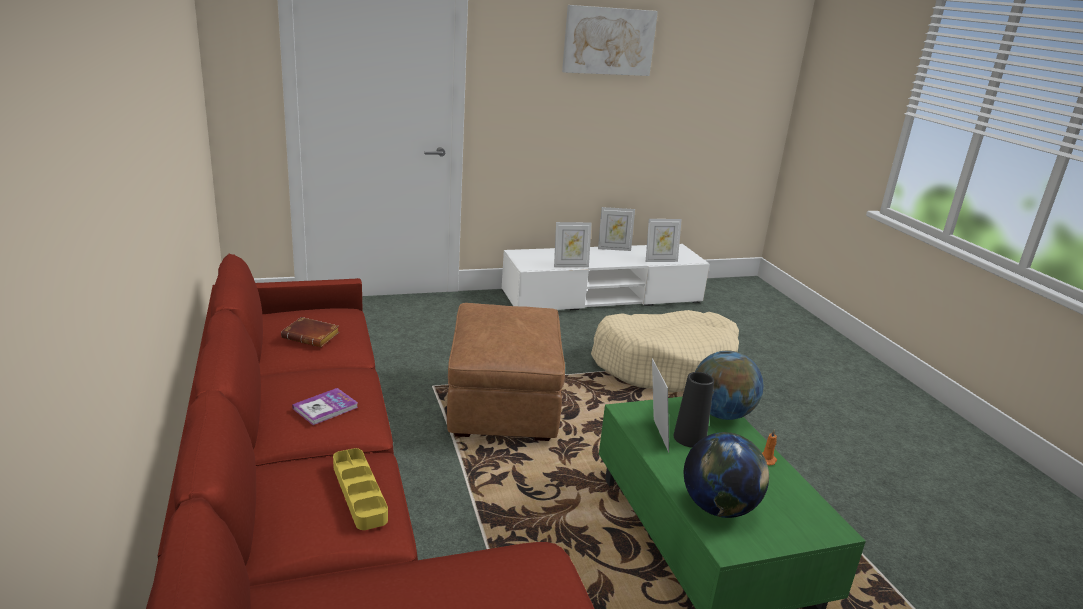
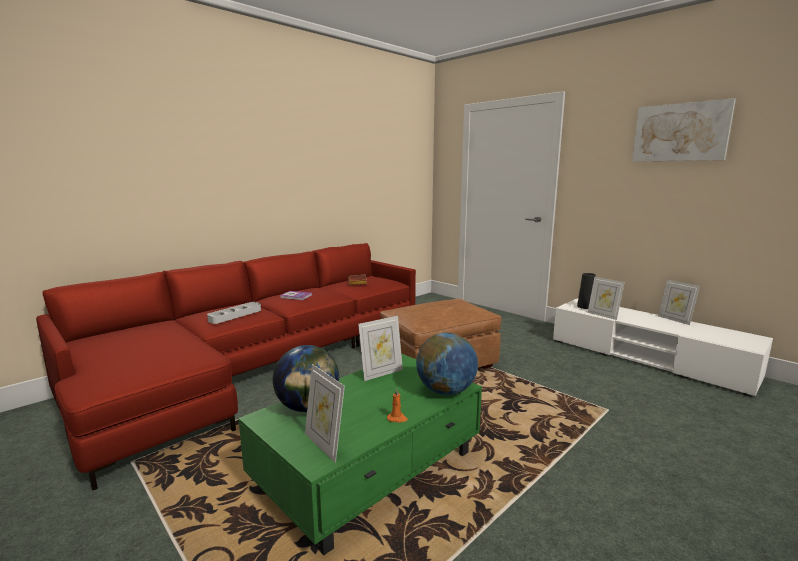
camera: 65 degrees right, 10 degrees down
(359, 492) = (235, 315): yellow tray -> grey tray
(660, 260) = (704, 336): picture frame -> picture frame (324, 445)
(665, 364) = (595, 404): beige dog bed -> none
(689, 438) = (392, 385): black vase -> black vase (585, 306)

